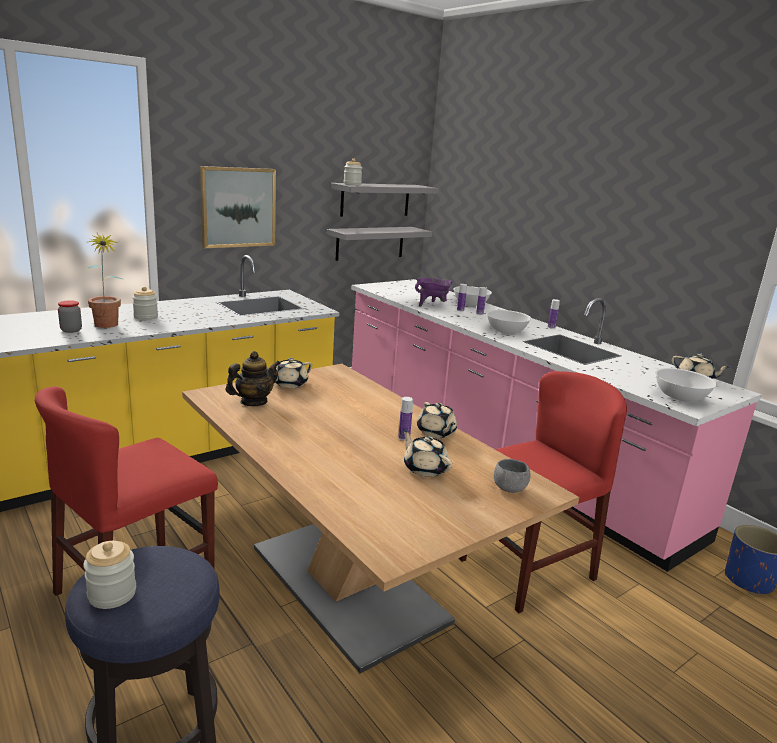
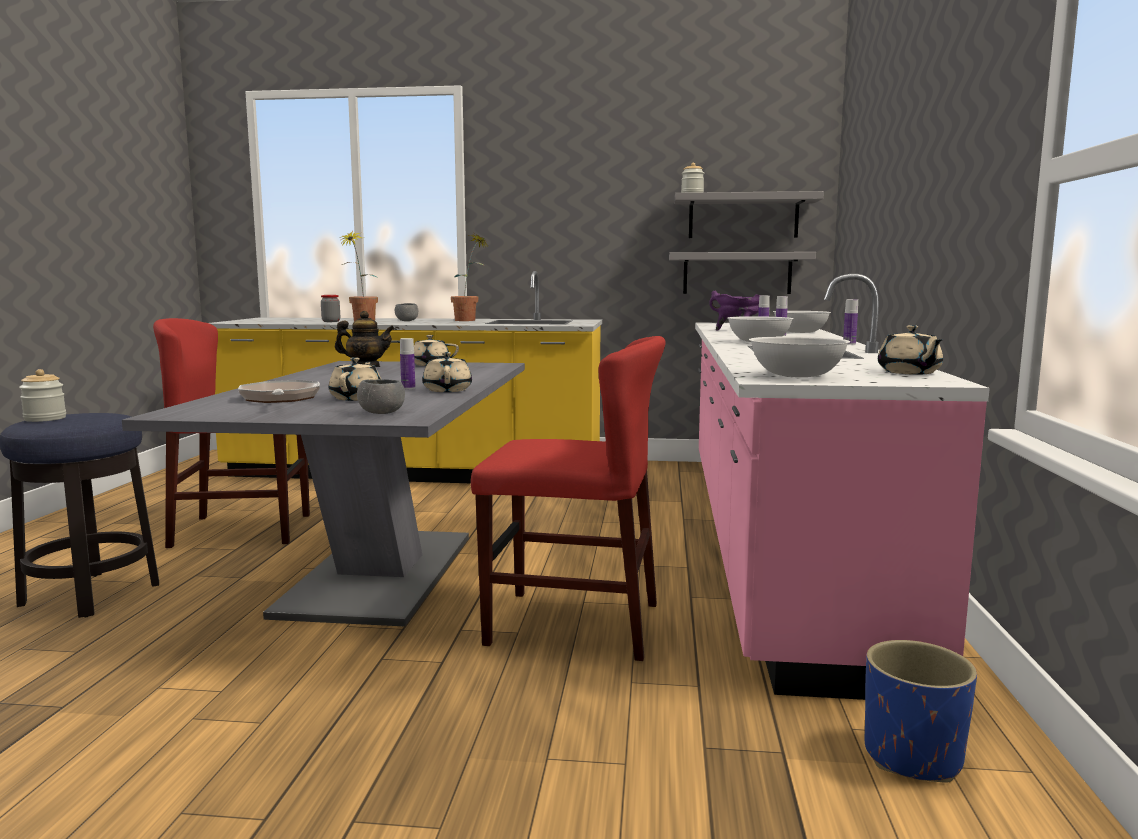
camera: 45 degrees right, 10 degrees down
(146, 317) = (406, 321): jar -> grey bowl
(196, 306) = (470, 320): none -> potted plant
(238, 207) = (554, 227): picture -> none
(347, 583) = (379, 573): brown dining table -> grey dining table
(380, 491) = (280, 399): none -> frying pan
(436, 433) = (447, 390): beige teapot -> beige teapot turned 150 degrees clockwise

